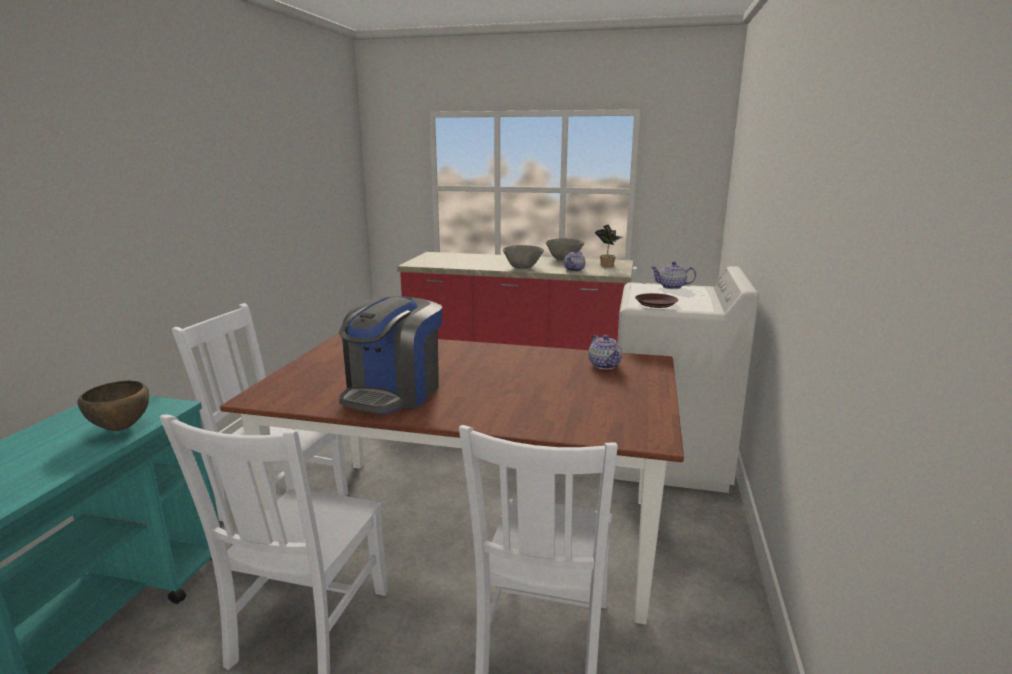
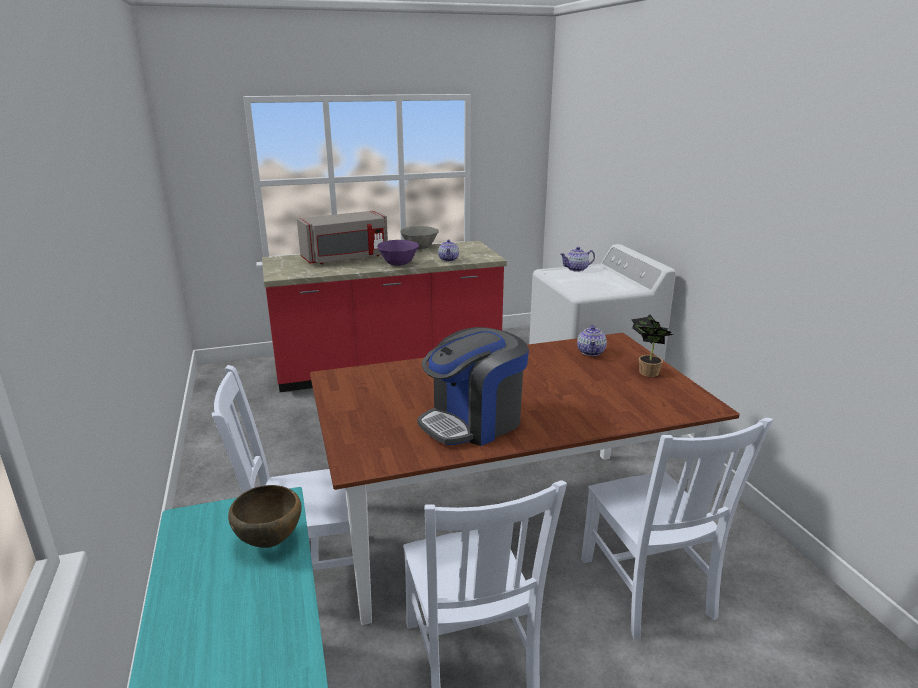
camera: 30 degrees left, 5 degrees up
(393, 392) = (473, 422): coffee machine -> coffee machine turned 60 degrees clockwise
(487, 259) = (346, 258): none -> grey microwave
(523, 268) = (399, 264): grey bowl -> purple bowl
(604, 365) = (591, 352): teapot -> teapot turned 60 degrees clockwise
(606, 265) = (466, 249): potted plant -> potted plant (646, 371)
(656, 304) = (593, 289): brown plate -> none

